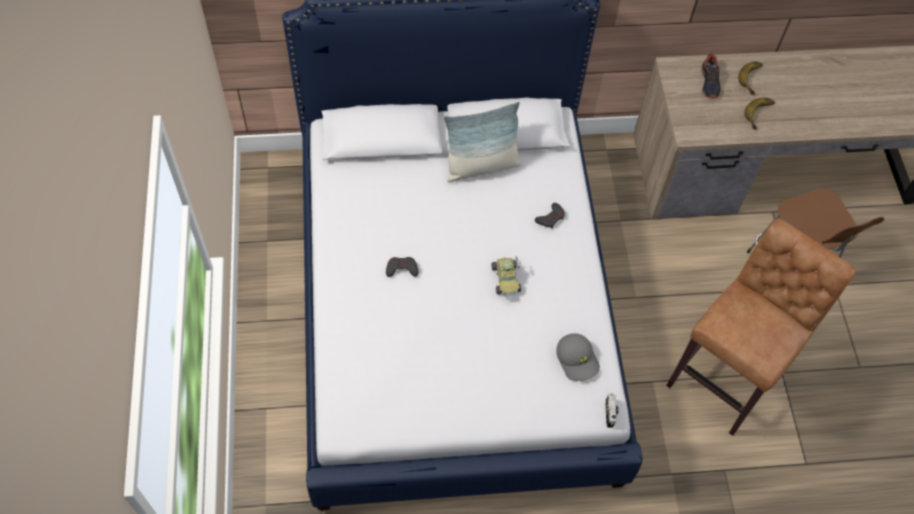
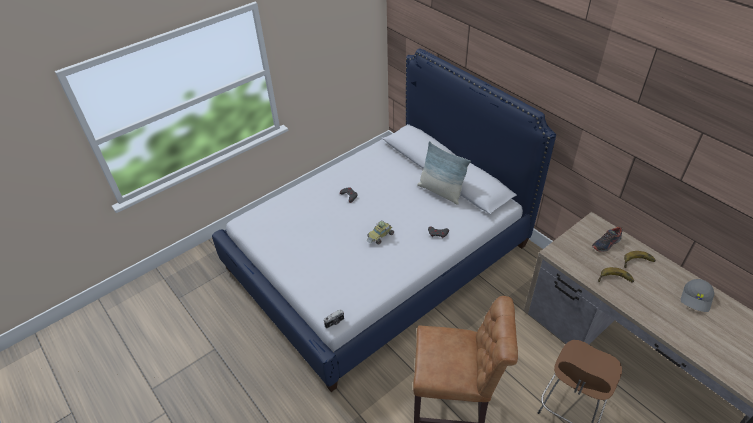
camera: 60 degrees right, 15 degrees down
(578, 360) = (357, 290): grey cap -> grey cap (697, 299)

